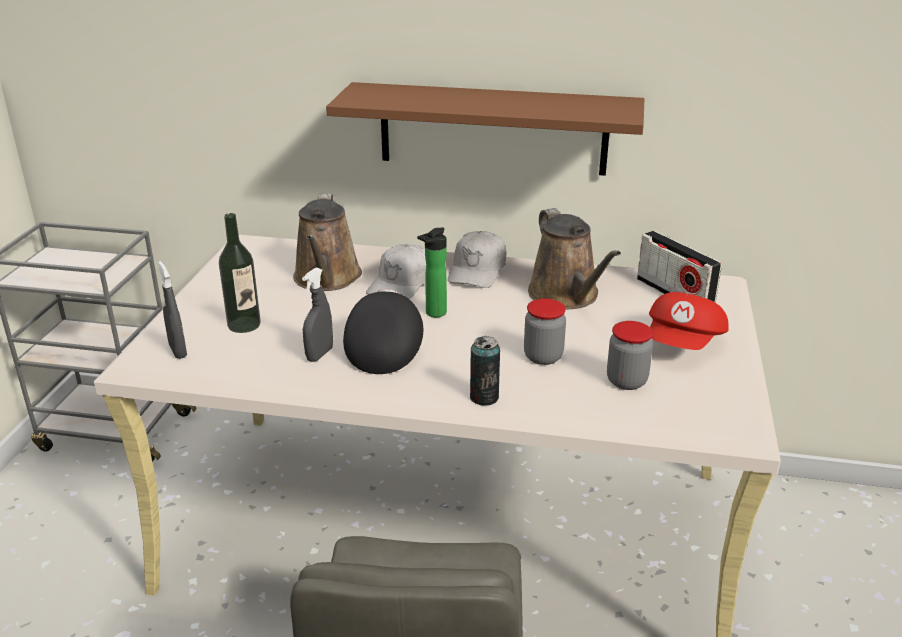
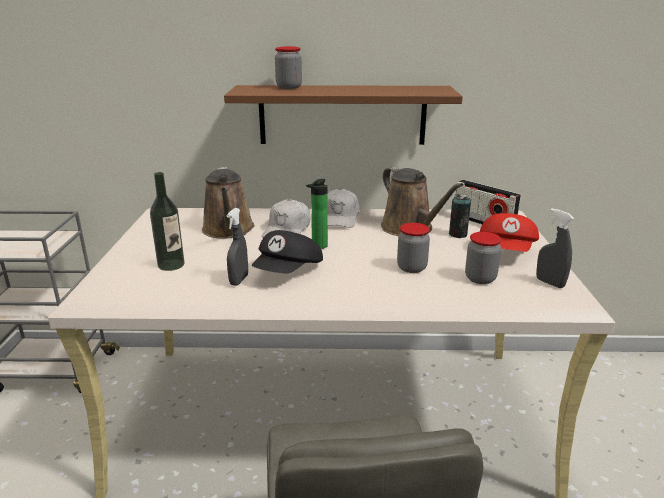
camera: 10 degrees left, 5 degrees down
(178, 351) = (120, 287): grey spray bottle -> grey spray bottle (549, 283)
(384, 348) = (289, 271): black cap -> black cap turned 150 degrees counterclockwise
(418, 91) = (289, 87): none -> jar
(484, 397) = (380, 299): can -> can (457, 234)

